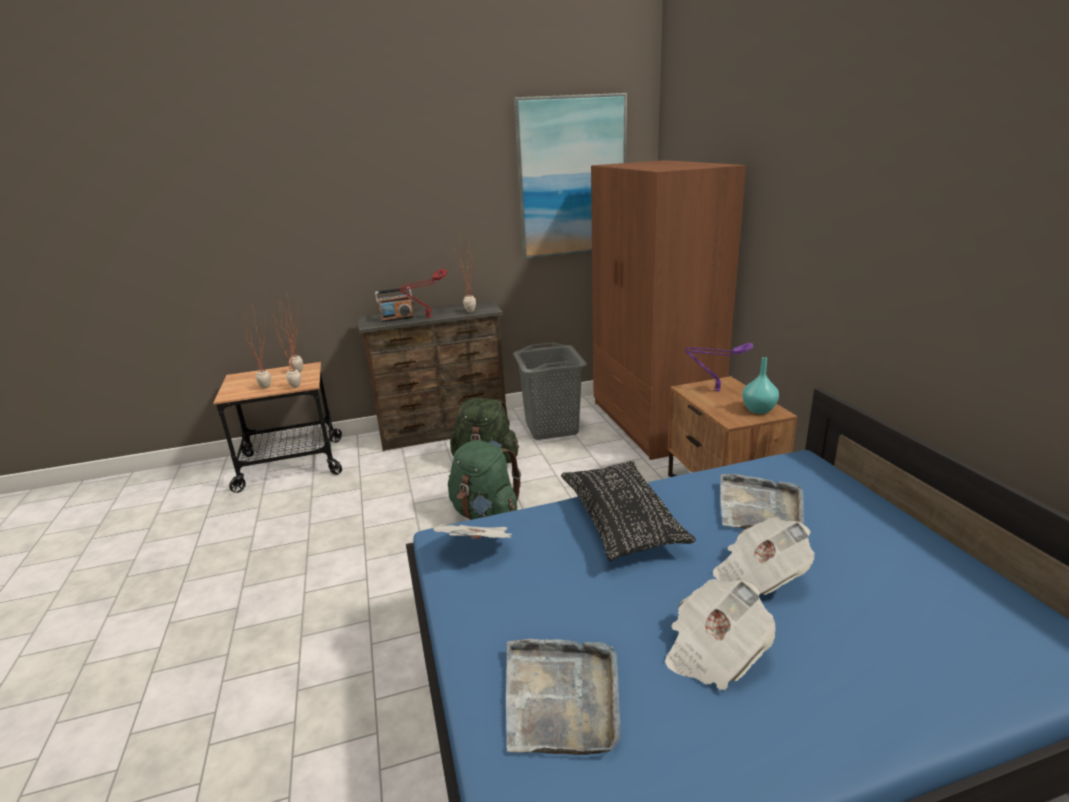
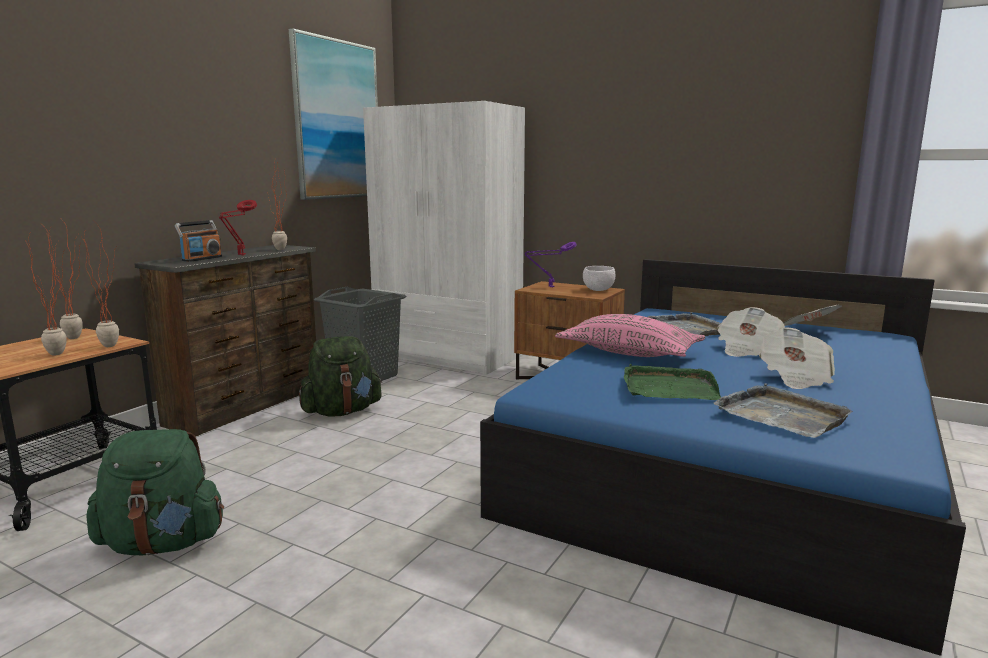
camera: 45 degrees left, 10 degrees down
(478, 548) = (573, 387): newspaper -> newspaper (805, 331)
(485, 514) = (411, 441): green backpack -> green backpack (163, 544)
(548, 592) = (669, 388): none -> green tray
(621, 521) = (629, 353): black pillow -> pink pillow
(652, 423) = (448, 356): brown wardrobe -> white wardrobe
(758, 410) = (597, 290): turquoise vase -> white bowl

